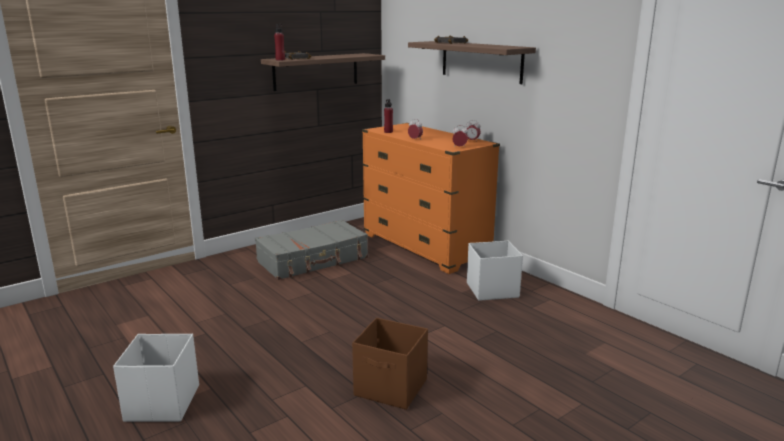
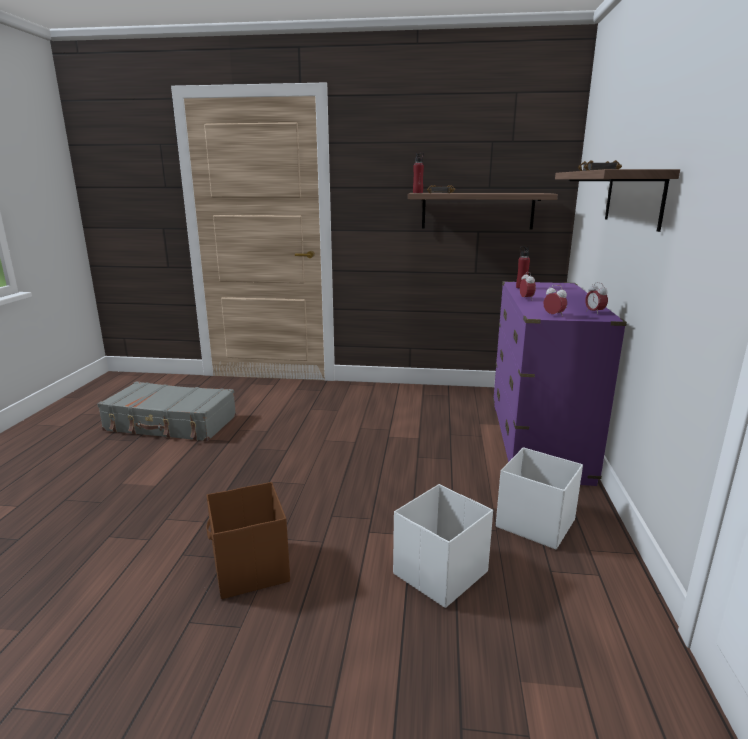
camera: 45 degrees right, 0 degrees up
(162, 404) = (116, 480): white storage box -> white storage box (439, 573)
(313, 260) = (406, 413): grey suitcase -> grey suitcase (171, 424)
(425, 247) = (538, 441): orange dresser -> purple dresser

